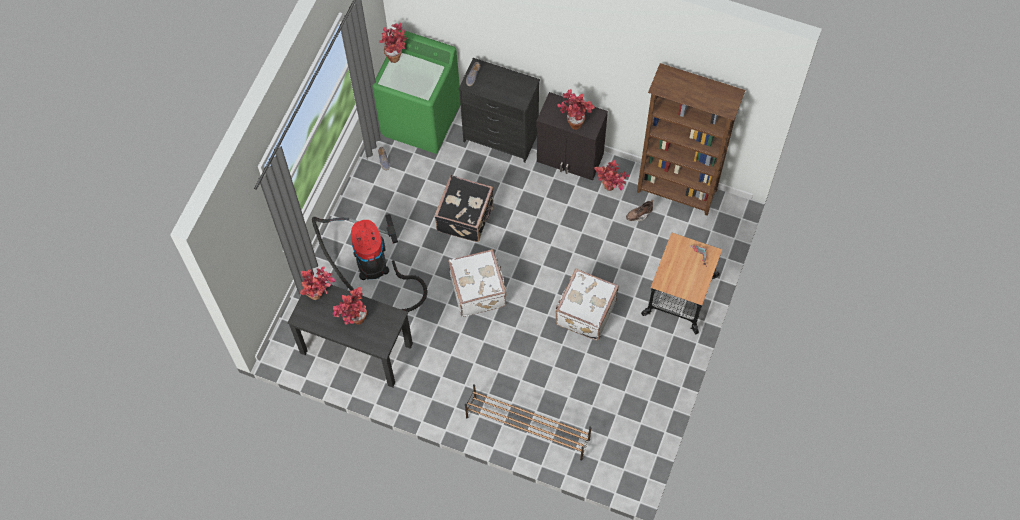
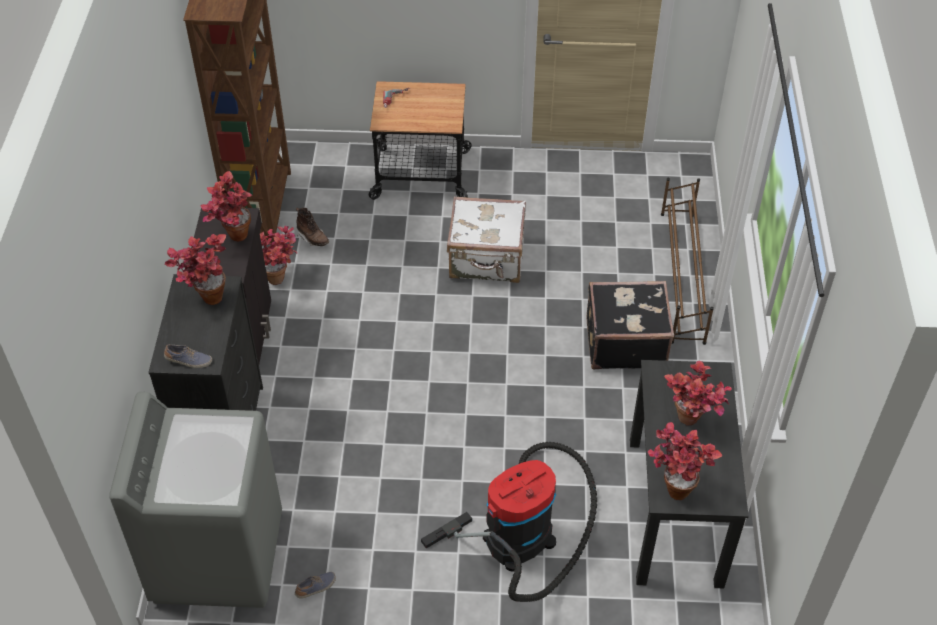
camera: 110 degrees left, 15 degrees down
(396, 55) = (164, 494): potted plant -> potted plant (205, 296)
(421, 120) = (217, 555): green washing machine -> grey washing machine
(466, 217) = (387, 435): black suitcase -> black suitcase (624, 342)
(479, 290) = (505, 384): white suitcase -> none

